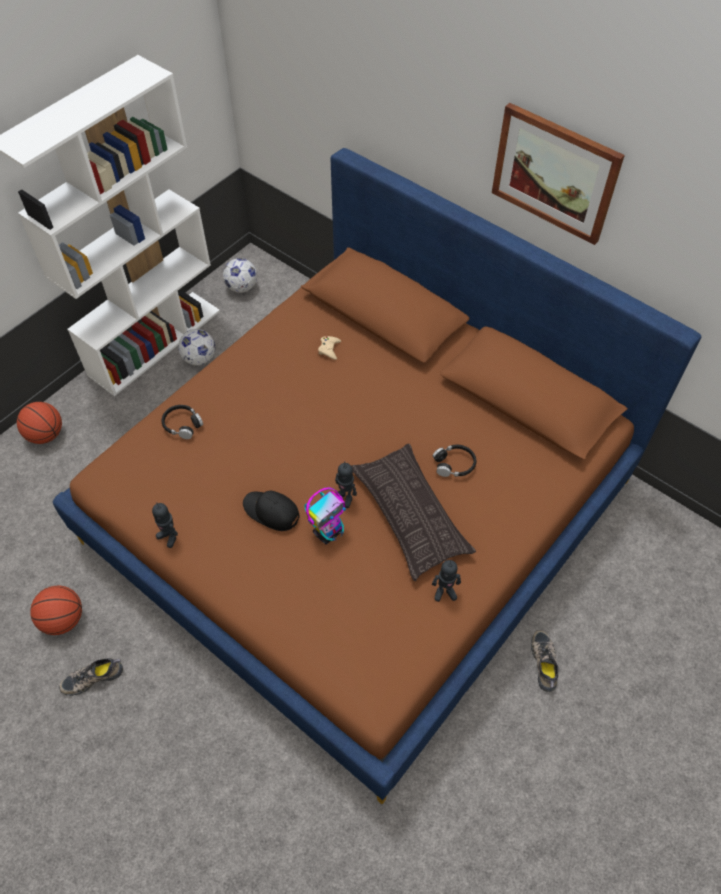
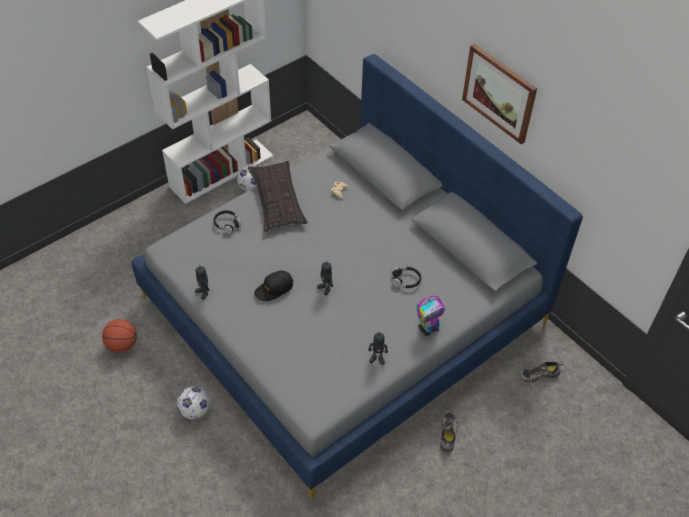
camera: 10 degrees right, 5 degrees down
(45, 435) = (132, 222): basketball -> none
(93, 677) = (135, 384): shoe -> shoe (539, 373)
(242, 287) = (293, 141): football -> football (195, 411)
(271, 512) = (274, 289): black cap -> black cap turned 75 degrees counterclockwise
(328, 532) = (309, 308): toy robot -> toy robot (428, 328)
(361, 510) = (343, 311): brown bed -> grey bed
(410, 514) = (367, 306): pillow -> pillow (277, 200)

